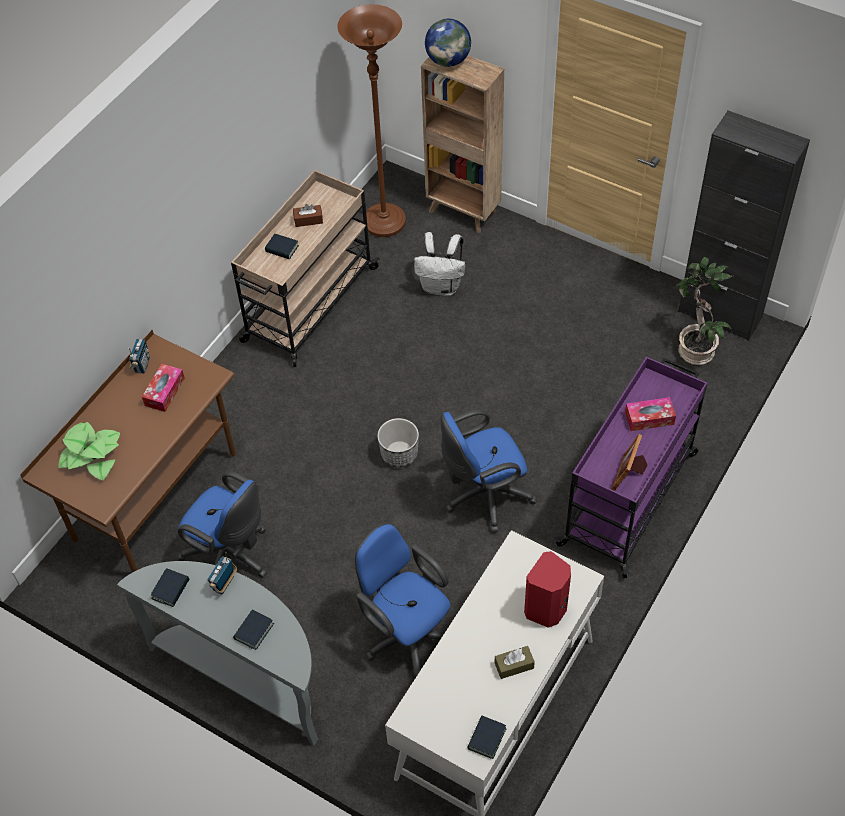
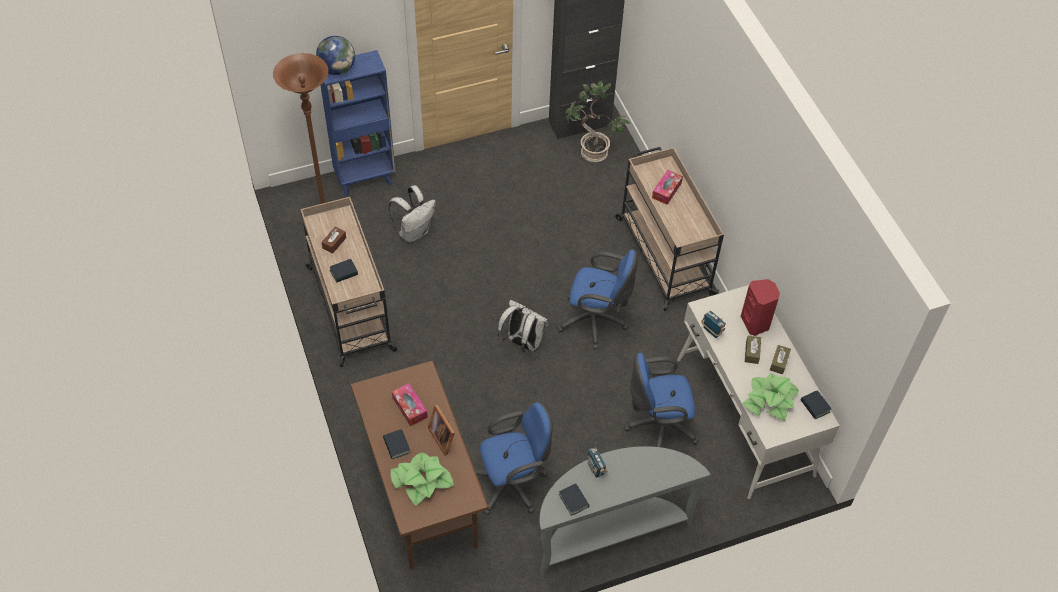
camera: 55 degrees left, 0 degrees up
(142, 365) = (372, 407): radio -> radio (712, 331)
(254, 631) = (645, 474): book -> book (396, 446)
(399, 454) = (522, 342): planter -> white backpack
(453, 688) = (769, 400): none -> potted plant
(463, 212) = (365, 179): brown bookcase -> blue bookcase
(484, 496) = (596, 322): blue office chair -> blue office chair turned 90 degrees counterclockwise
(502, 631) = (752, 352): none -> brown tissue box
(629, 474) = (695, 226): picture frame -> picture frame (443, 436)
(629, 497) = (663, 255): purple cart -> beige cart

